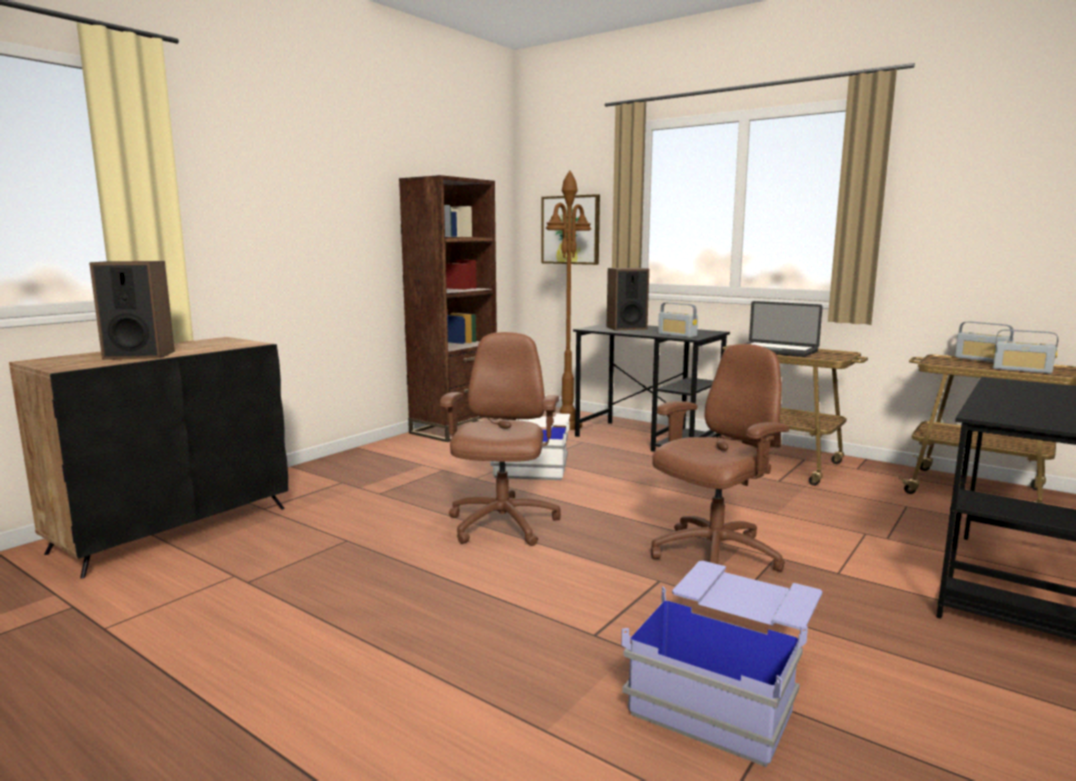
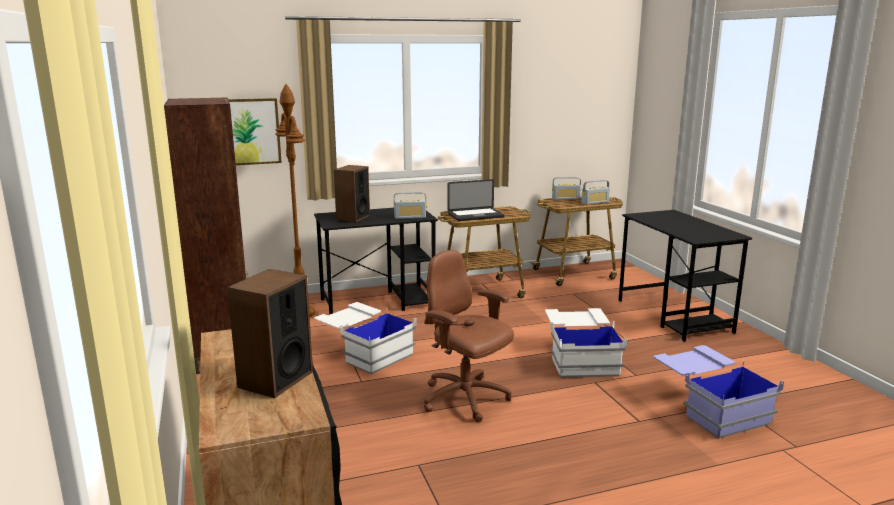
camera: 55 degrees left, 5 degrees up
(713, 556) = (580, 358): brown office chair -> white storage box

